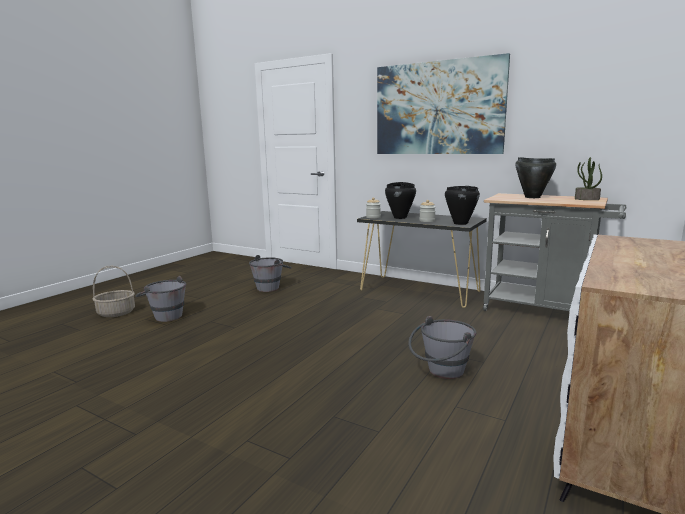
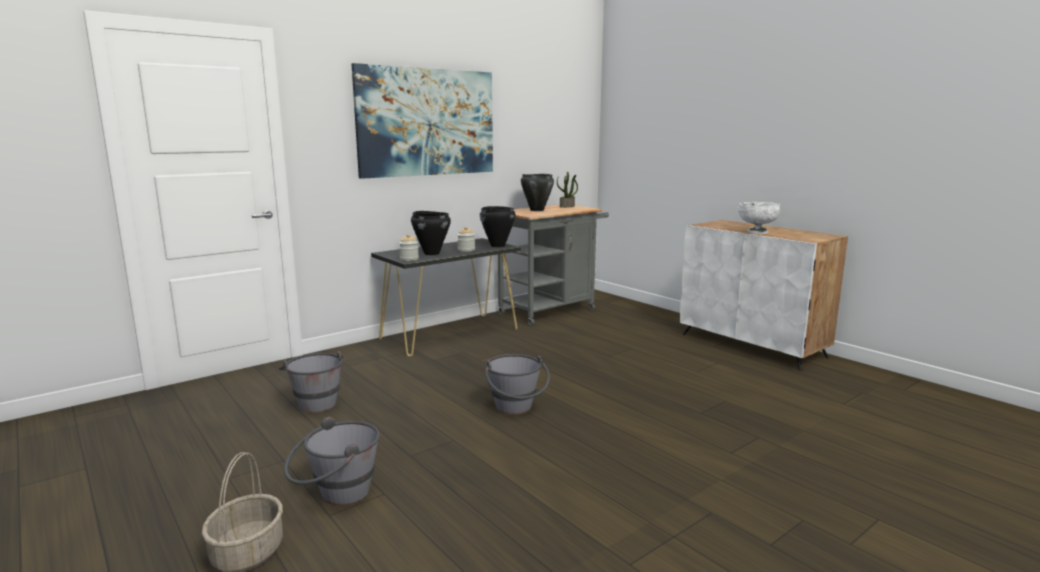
camera: 70 degrees left, 0 degrees up
(441, 372) = (642, 364): grey bucket -> grey bucket (516, 410)
(611, 258) = (757, 232): none -> white bowl

